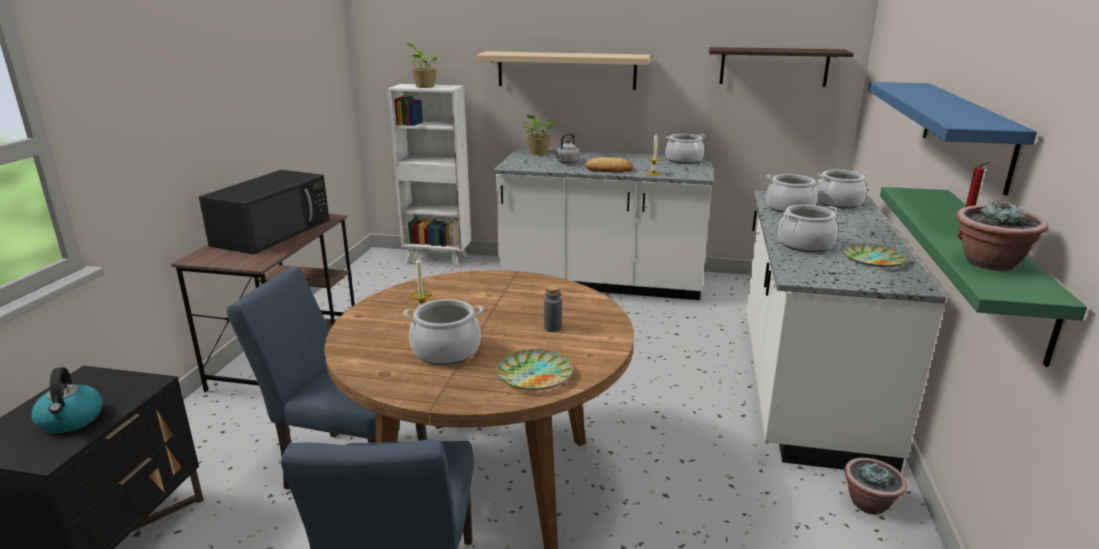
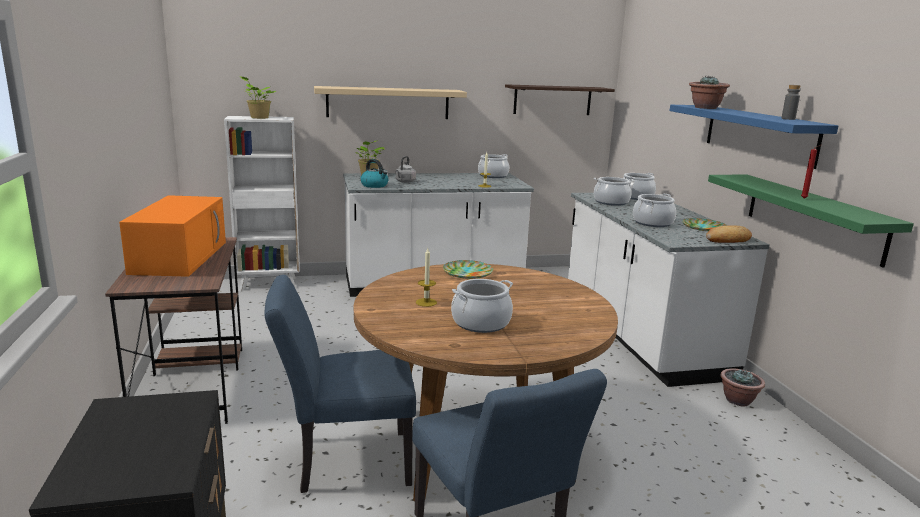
camera: 25 degrees left, 5 degrees down
(71, 420) = (152, 444): kettle -> kettle (375, 185)
(273, 232) = (180, 256): black microwave -> orange microwave
(534, 374) = (567, 327): plate -> plate (467, 273)
(553, 328) = (538, 297): grey bottle -> grey bottle (788, 119)
(609, 170) = (446, 185): bread -> bread (728, 239)
(989, 263) = (837, 208): potted plant -> potted plant (705, 108)

